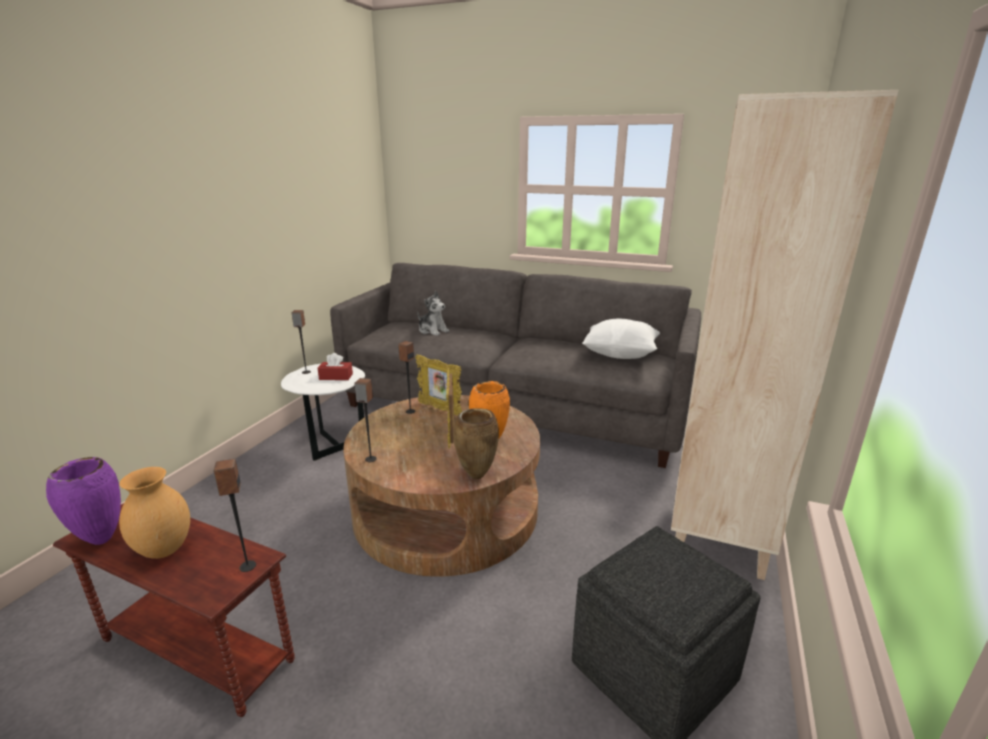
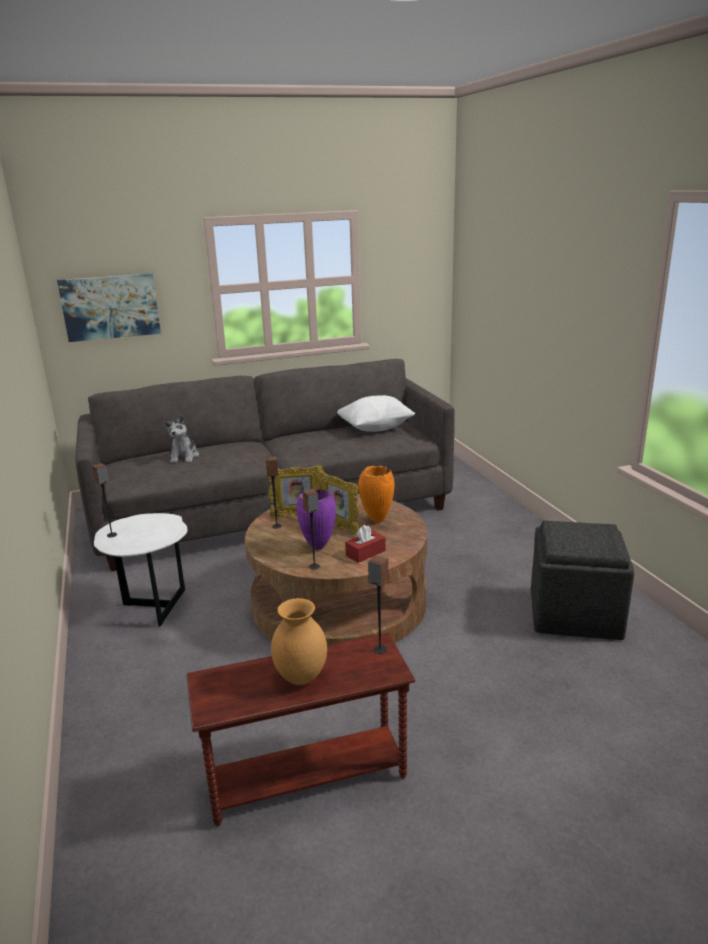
camera: 40 degrees left, 0 degrees up
(100, 541) = (234, 703): purple vase -> purple vase (318, 548)
(336, 377) = (154, 527): red tissue box -> red tissue box (365, 553)
(433, 331) = (184, 456): plush toy -> plush toy turned 90 degrees clockwise
(436, 194) = (110, 307): none -> picture
(476, 475) = (406, 542): brown vase -> none
(718, 536) = (521, 534): beige bookcase -> none

